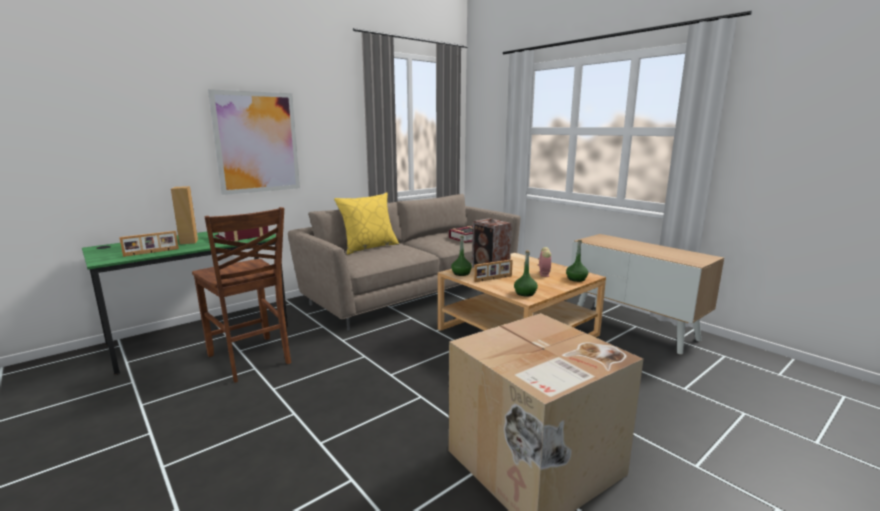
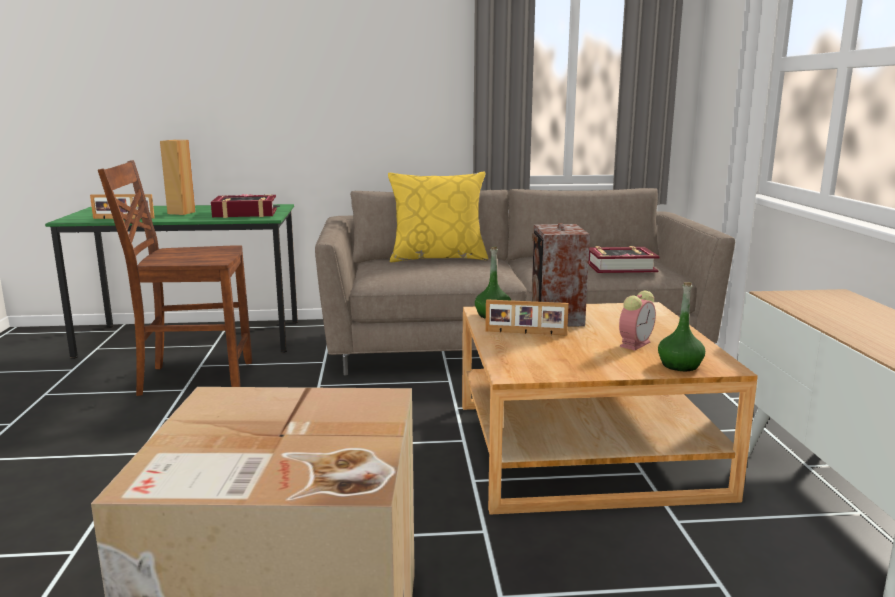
camera: 35 degrees right, 0 degrees up
(250, 360) = (194, 379): brown chair -> brown chair turned 90 degrees clockwise
(257, 142) = (304, 86): picture -> none
(525, 293) = (528, 365): green bottle -> none

